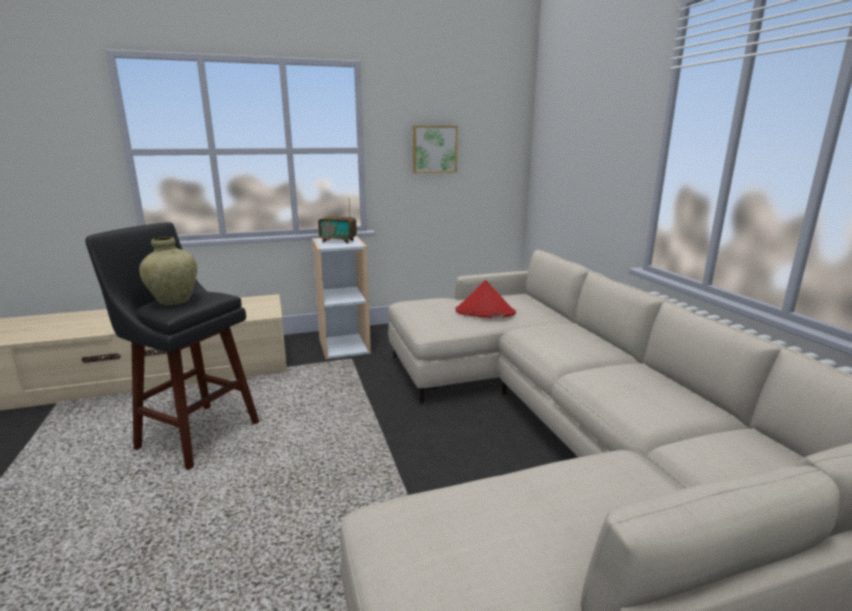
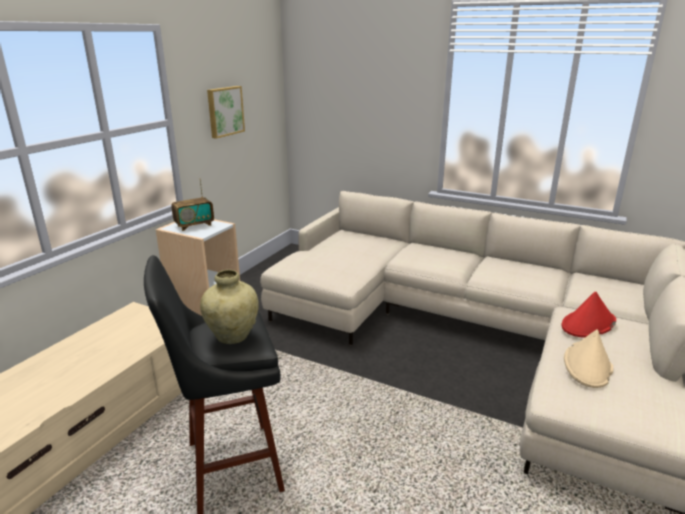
camera: 45 degrees left, 5 degrees up
(484, 312) = (355, 254): red hat -> red hat (588, 324)
(488, 514) = (587, 365): none -> beige hat

